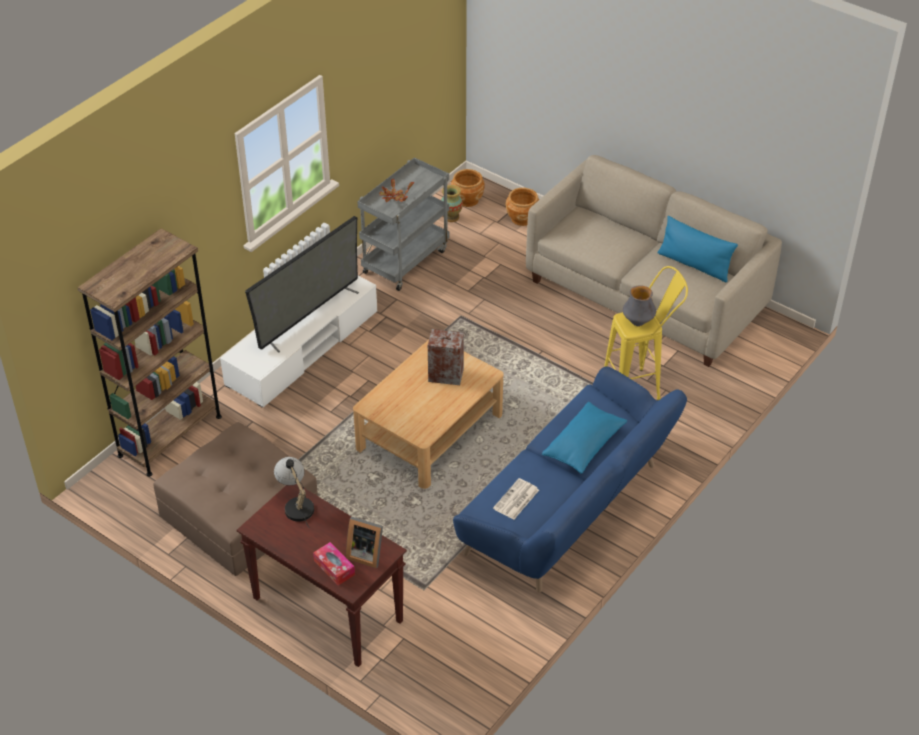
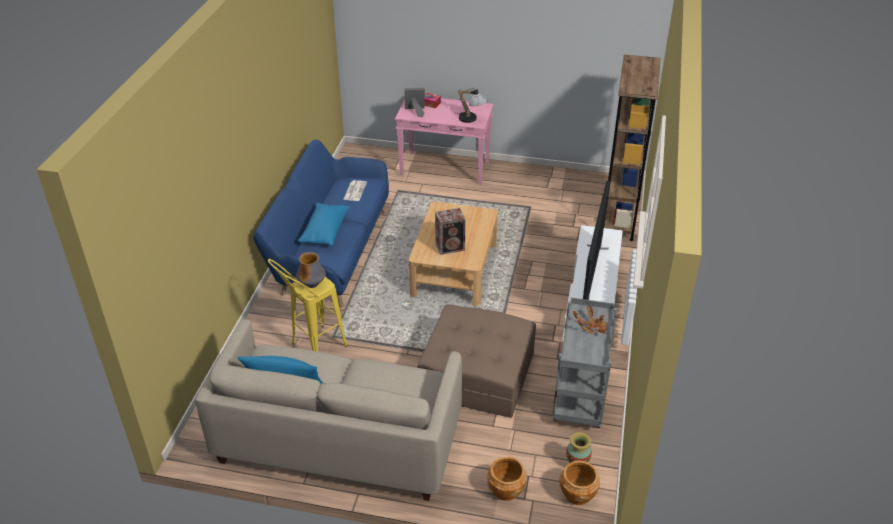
camera: 155 degrees right, 5 degrees down
(239, 514) = (534, 193): brown ottoman -> brown ottoman (477, 373)
(326, 610) = (445, 168): brown console table -> pink console table

